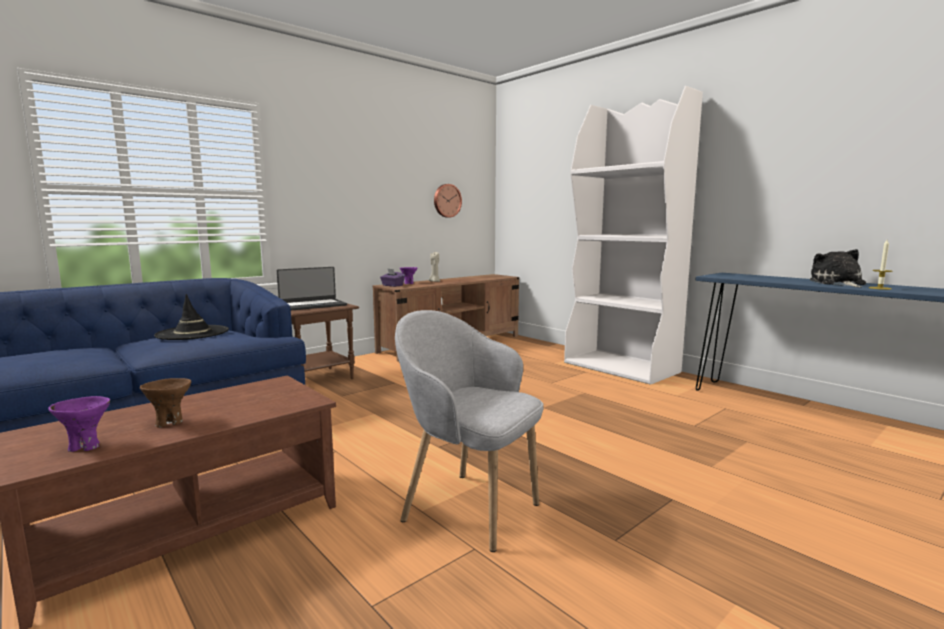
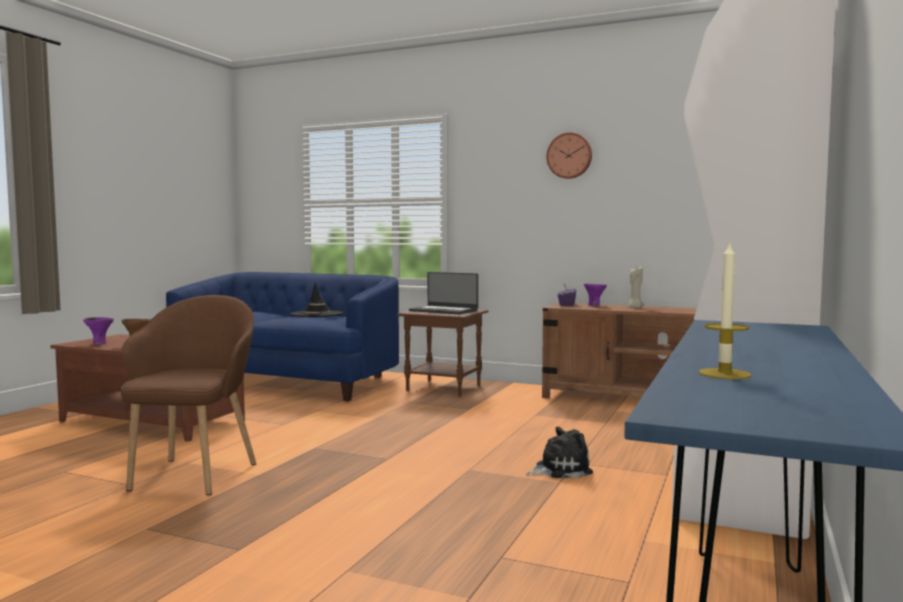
camera: 65 degrees right, 5 degrees down
(446, 200) = (687, 194): wall clock -> wall clock (569, 156)
(468, 508) = (195, 474): grey armchair -> brown armchair
(838, 283) = (767, 360): plush toy -> plush toy (560, 469)

